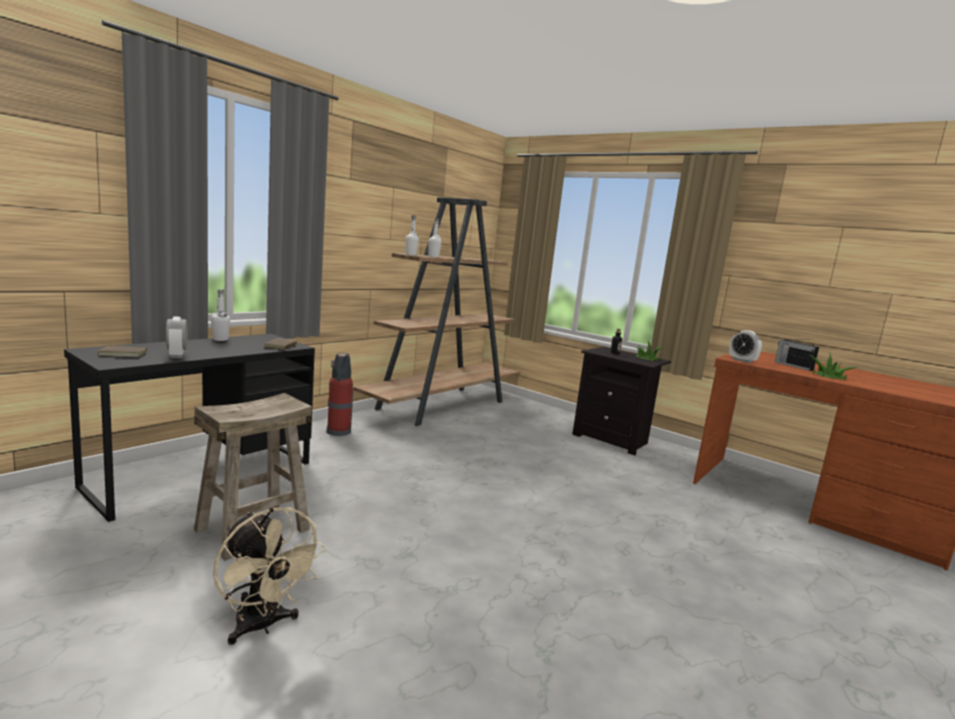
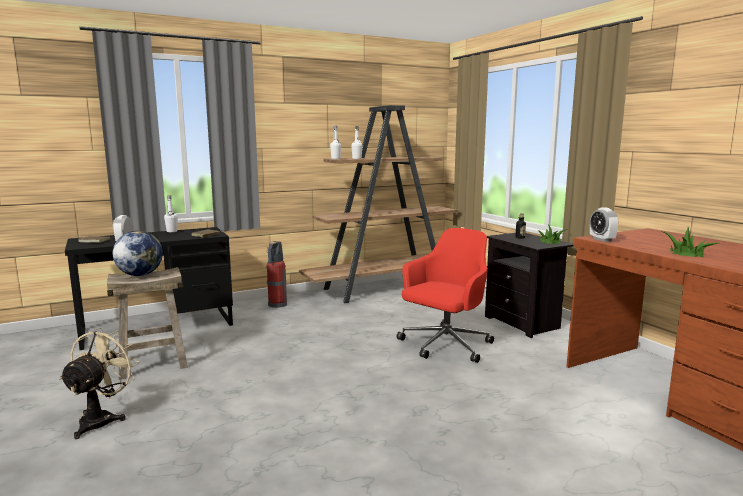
camera: 25 degrees right, 0 degrees up
(245, 406) = (140, 275): none -> globe
(262, 626) = (102, 419): beige fan -> beige fan turned 150 degrees counterclockwise
(570, 470) = (444, 345): none -> red office chair
(793, 366) = (663, 244): radio -> none

